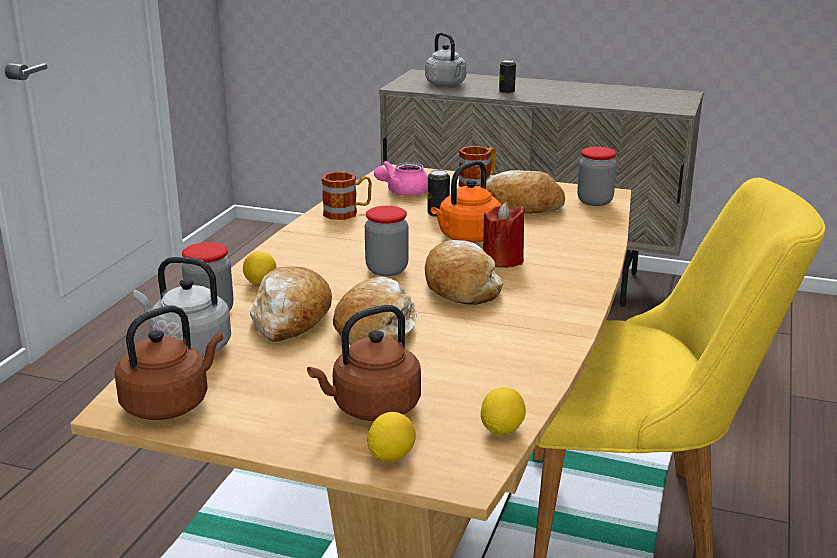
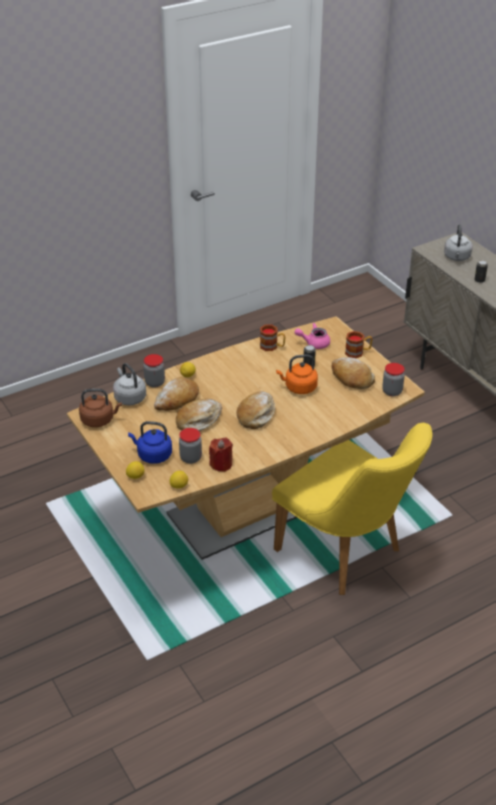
camera: 40 degrees right, 15 degrees up
(372, 408) = (153, 455): brown kettle -> blue kettle
(387, 270) = (242, 391): jar -> jar (191, 458)
(502, 260) = (293, 409): red candle -> red candle (221, 464)

